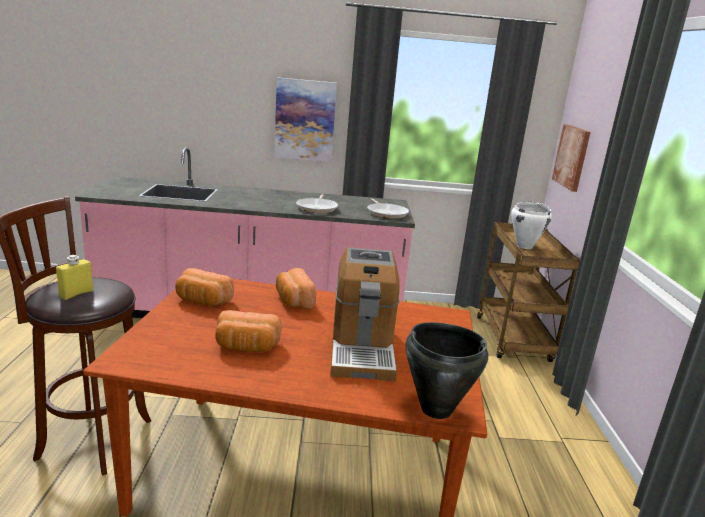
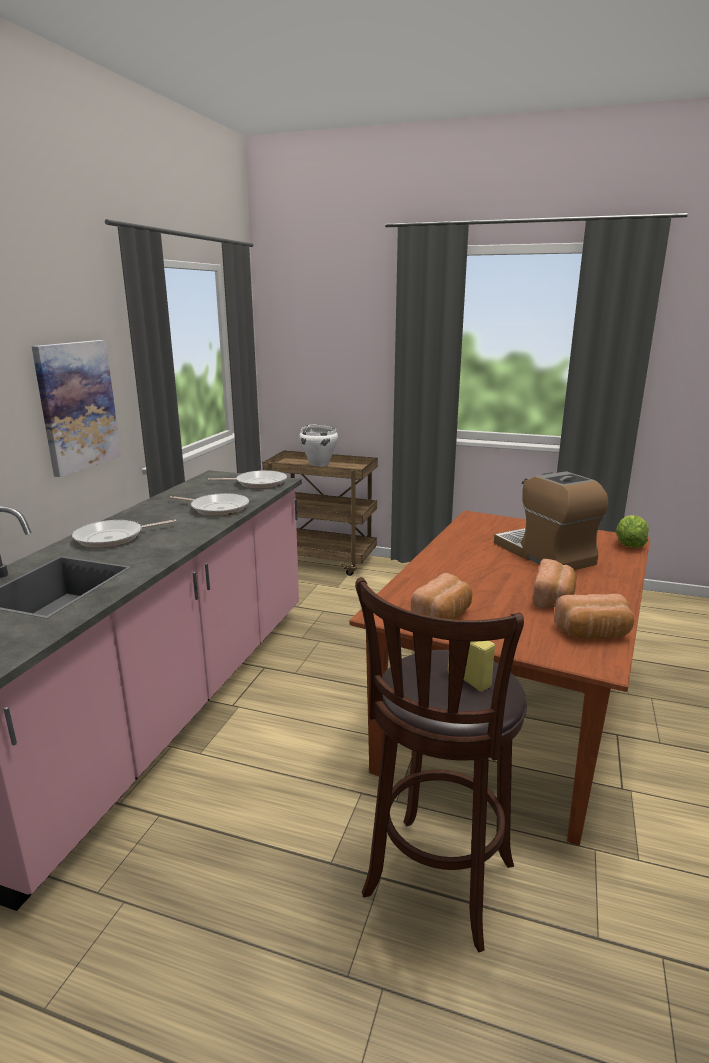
camera: 70 degrees left, 0 degrees up
(248, 194) = (113, 538): none -> frying pan
(293, 300) = (443, 570): bread -> bread (593, 634)
(362, 349) = (545, 554): coffee machine -> coffee machine turned 135 degrees counterclockwise
(435, 409) = (629, 545): black cooking pot -> lettuce
(572, 157) = (303, 375): picture -> none

